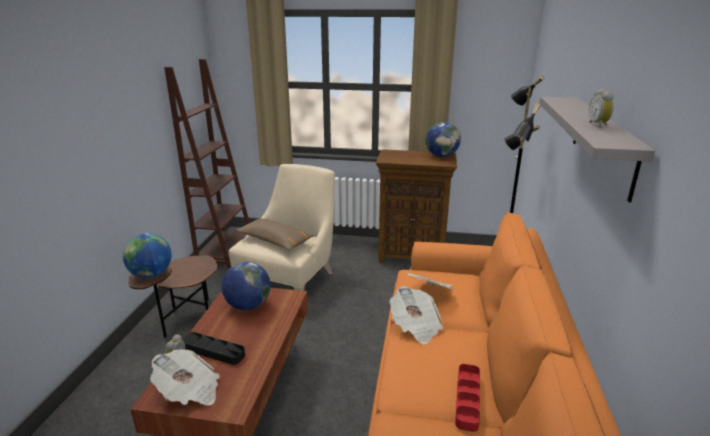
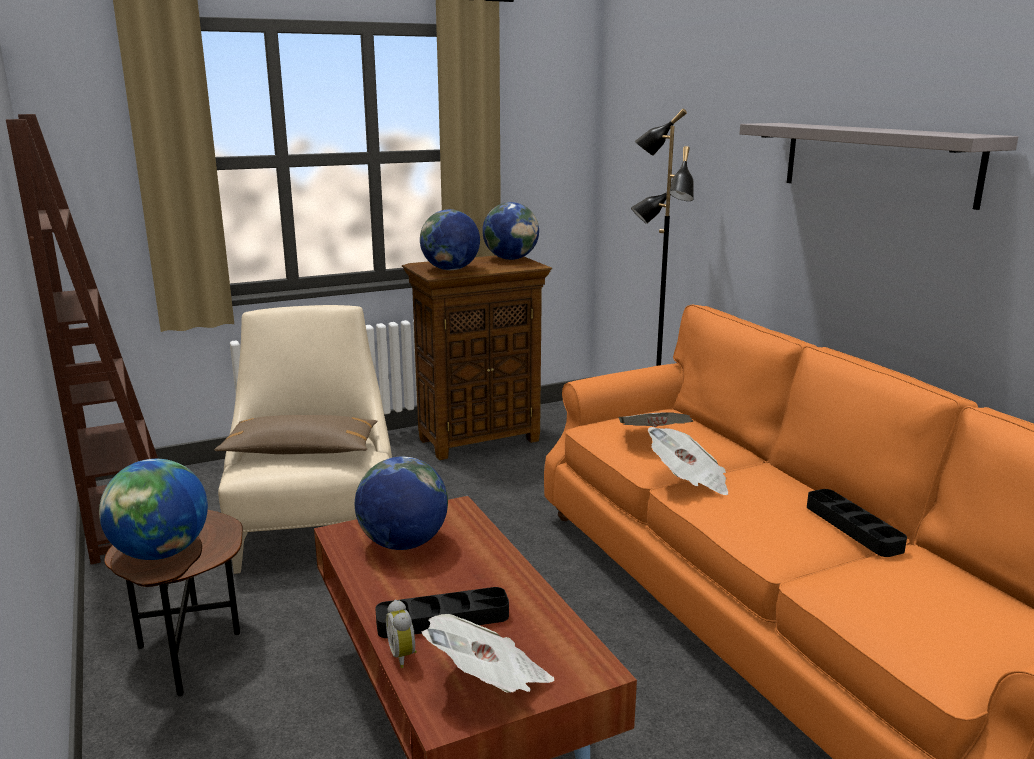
camera: 35 degrees left, 5 degrees down
(395, 158) = (450, 269): none -> globe
(467, 399) = (853, 527): red tray -> black tray
(599, 125) = (902, 130): alarm clock -> none

